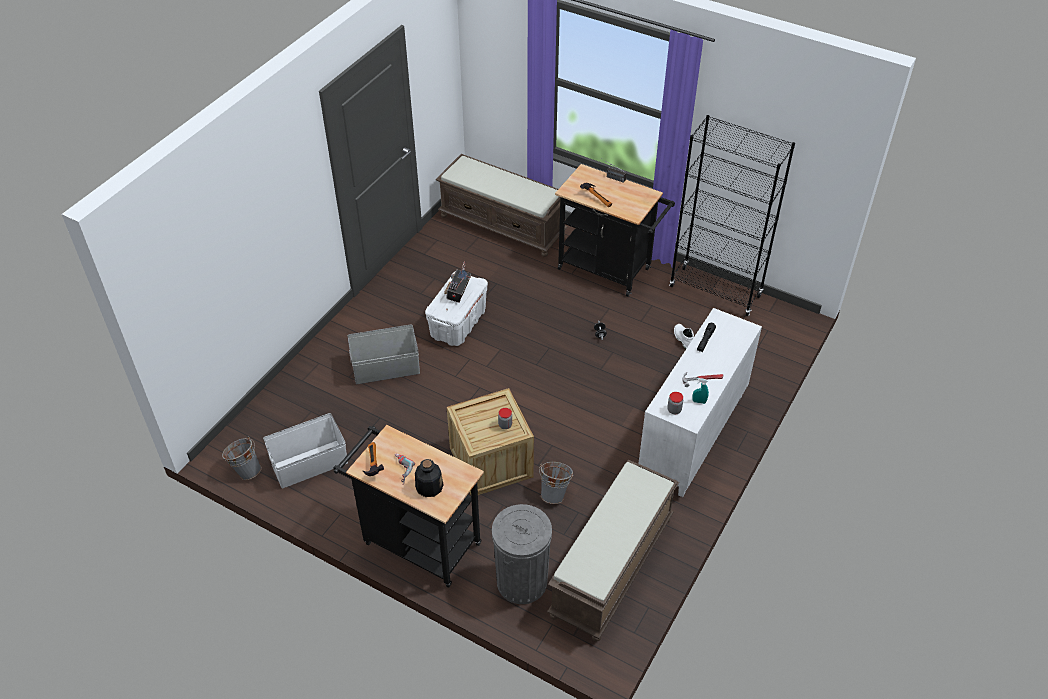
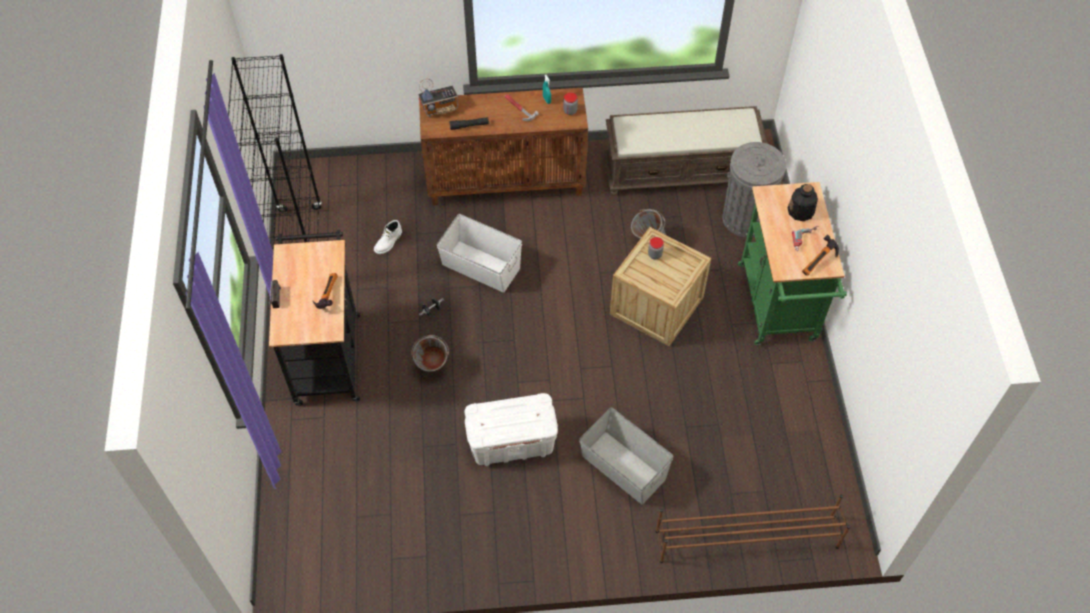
camera: 125 degrees left, 10 degrees up
(245, 470) = (840, 494): grey bucket -> grey bucket (432, 369)
(276, 399) = (745, 539): none -> brown shoe rack
(309, 463) = (785, 446): white storage box -> white storage box (481, 267)
(416, 541) = (778, 308): black cart -> green cart
(458, 293) = (507, 419): radio -> radio (440, 109)
(503, 225) = (316, 503): brown bench -> none
(693, 436) = (506, 182): white cabinet -> brown cabinet

